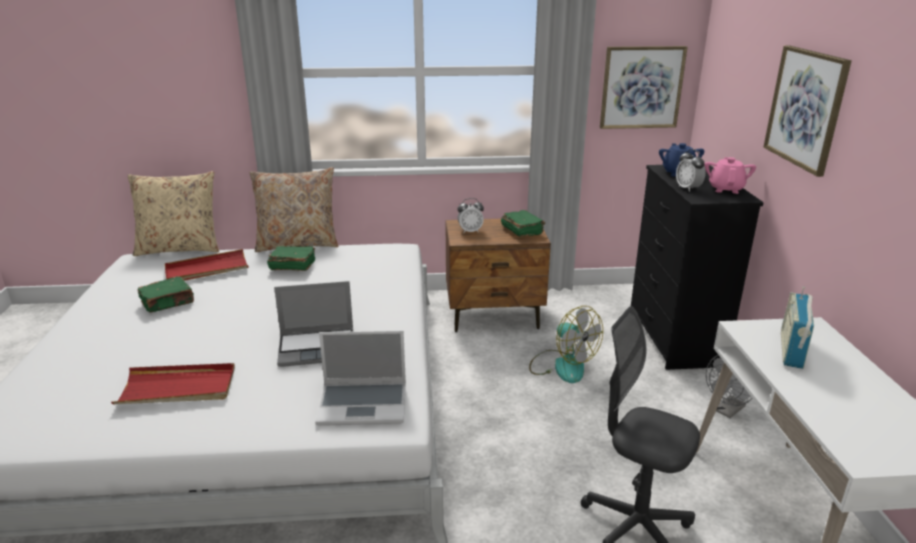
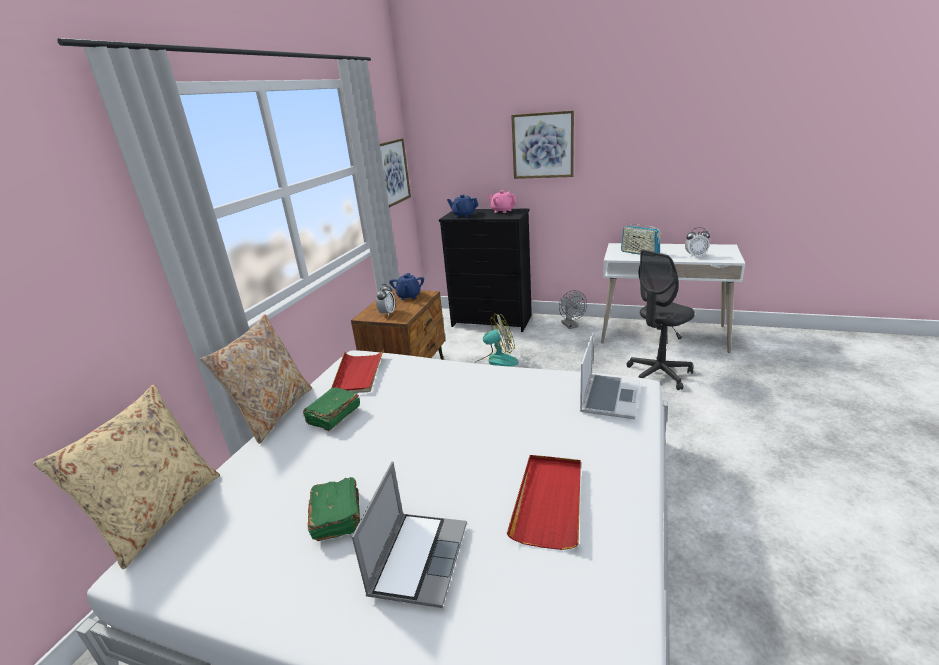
camera: 65 degrees left, 0 degrees up
(207, 270) = (268, 484): red tray -> red tray (358, 374)
(318, 348) = (513, 412): laptop -> laptop (418, 558)
(522, 231) = (408, 296): green book -> blue teapot
(688, 188) = (493, 216): alarm clock -> alarm clock (695, 256)

